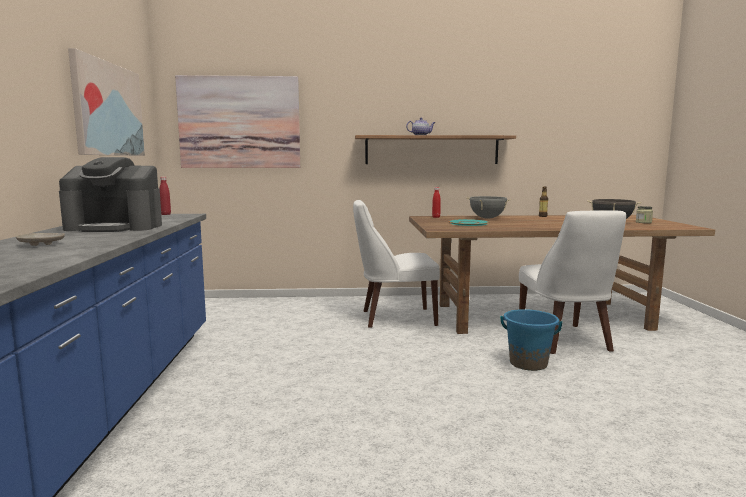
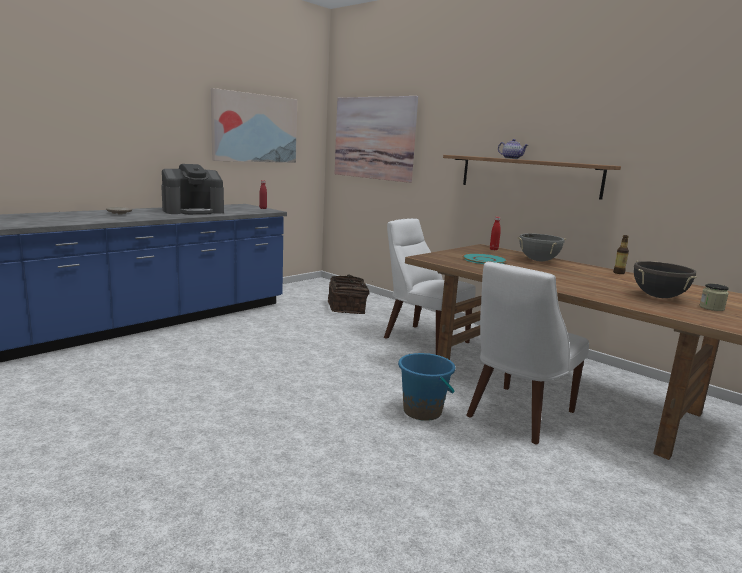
camera: 45 degrees right, 5 degrees up
(115, 227) = (193, 211): coffee machine -> coffee machine turned 75 degrees counterclockwise
(273, 315) = (347, 307): none -> basket

